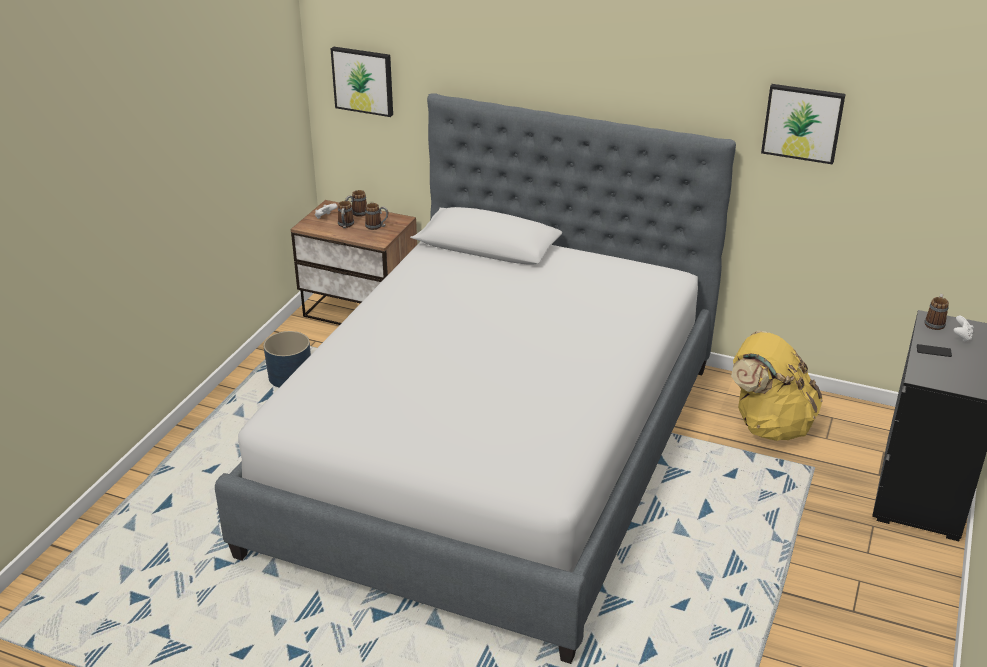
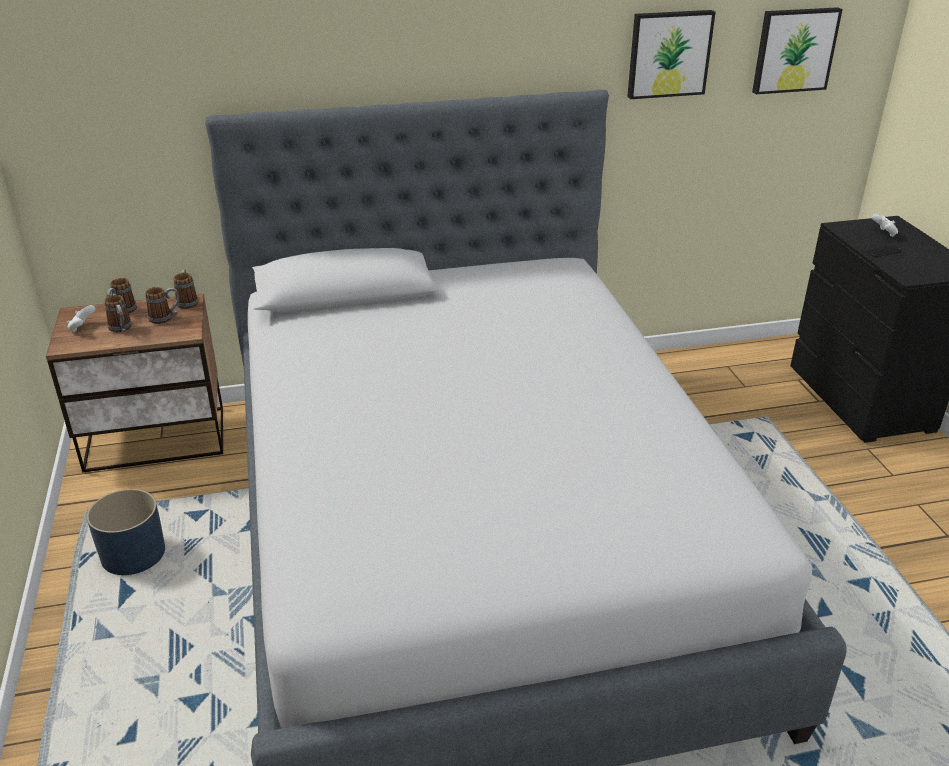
camera: 35 degrees left, 0 degrees up
(363, 80) = (92, 122): picture -> picture (794, 50)
(769, 425) = (688, 393): yellow backpack -> none
(935, 322) = (848, 229): mug -> mug (187, 301)

